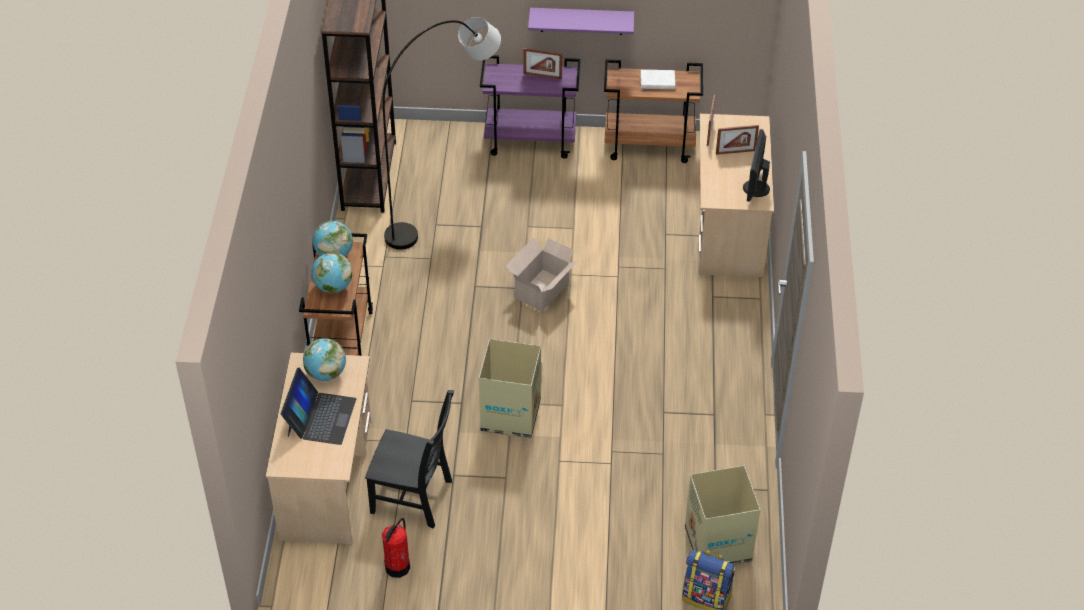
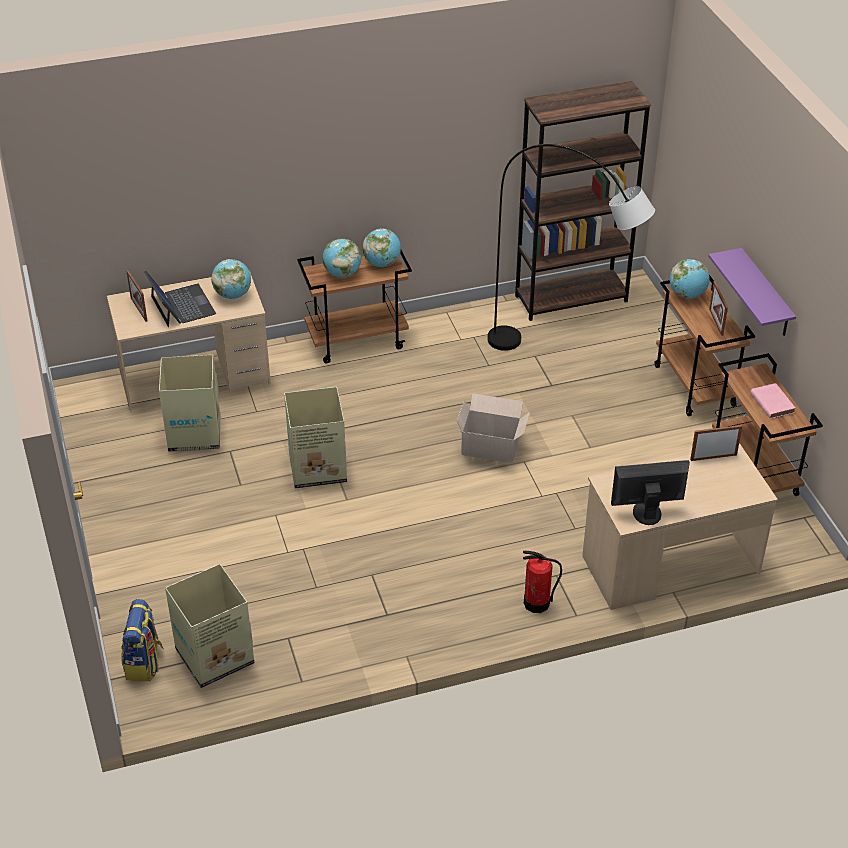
camera: 70 degrees right, 5 degrees down
(320, 417) = (181, 305): laptop -> laptop turned 105 degrees counterclockwise
(398, 567) = (114, 445): fire extinguisher -> fire extinguisher (537, 603)
(415, 498) = (194, 434): black chair -> cardboard box
(497, 79) = (687, 295): none -> globe
(531, 141) = (695, 386): purple cart -> brown cart
(656, 81) = (771, 402): white book -> pink book
(735, 152) = (696, 484): picture frame -> picture frame (139, 309)

